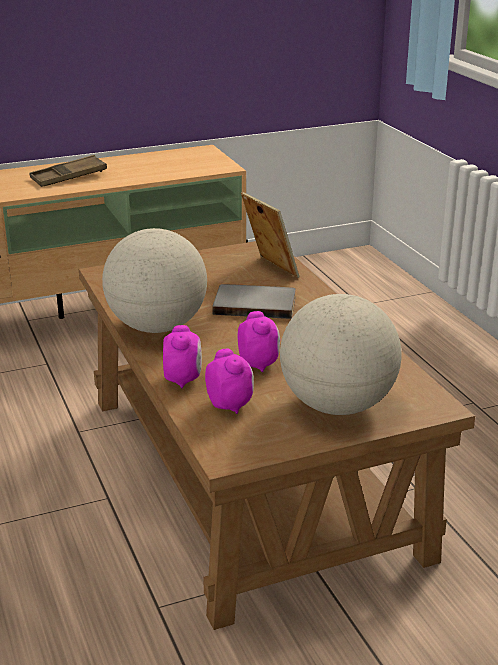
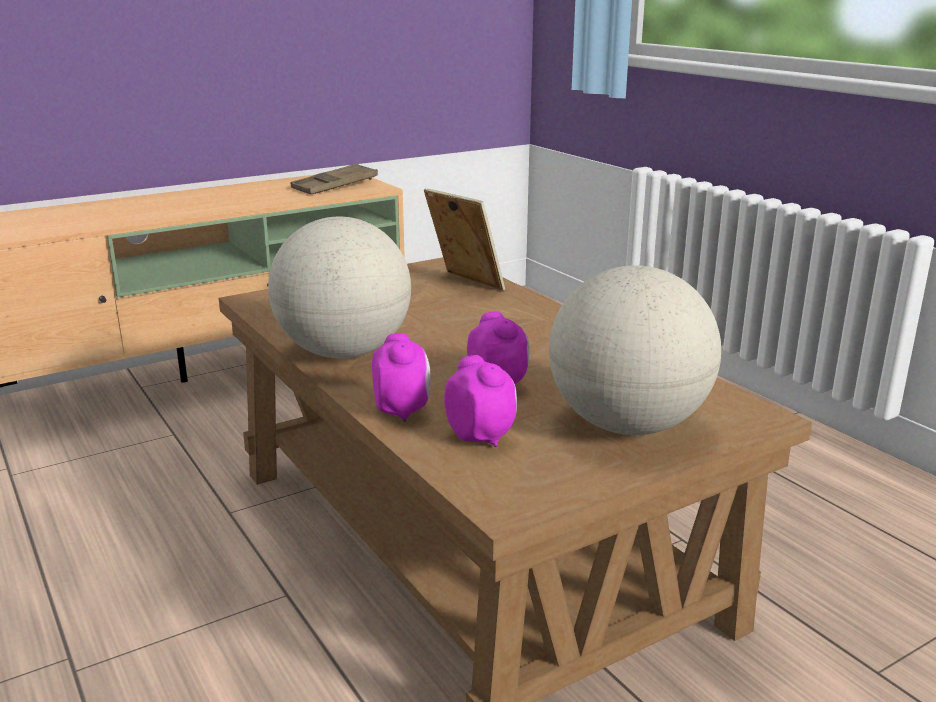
camera: 10 degrees left, 5 degrees down
(69, 177) = (188, 203): brown tray -> brown tray (335, 186)
(255, 304) = (462, 320): grey book -> none

